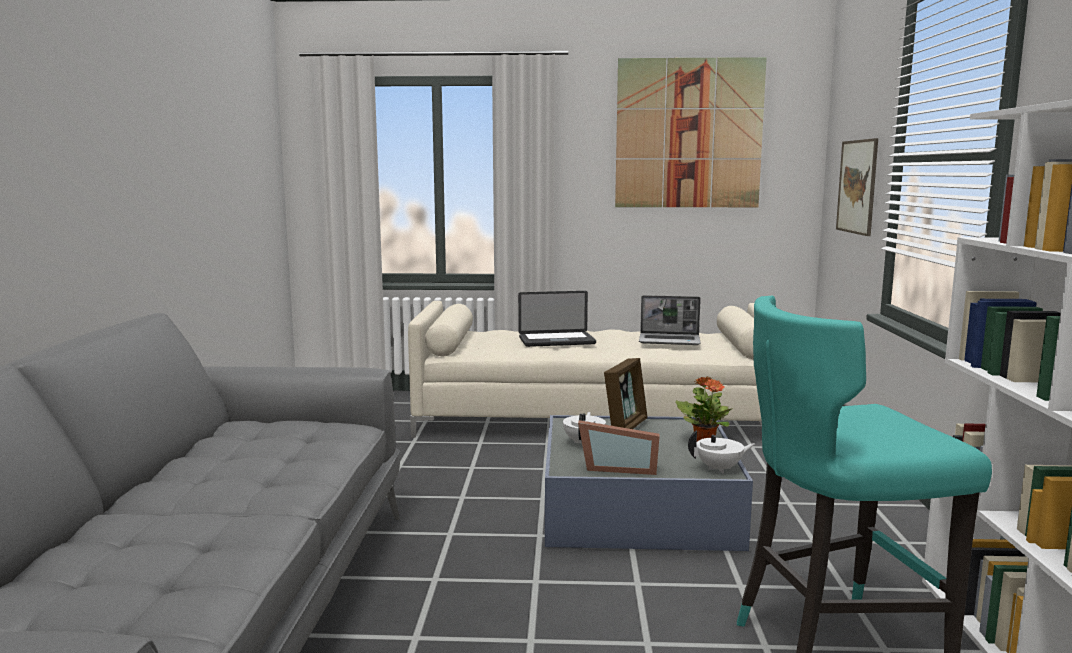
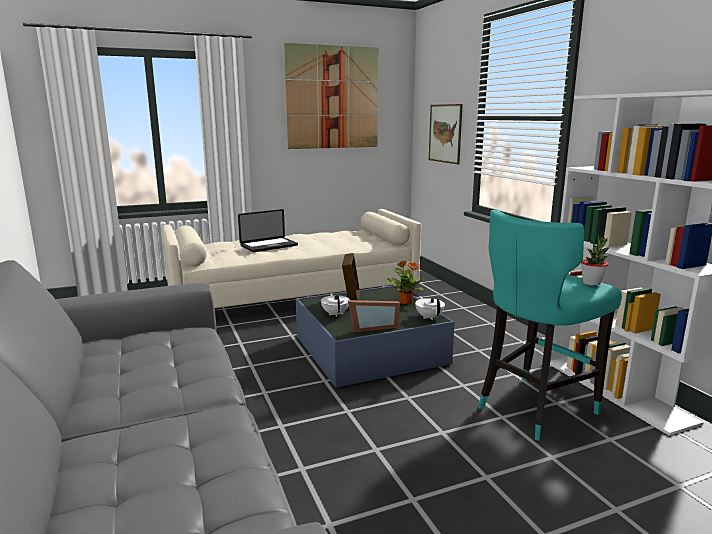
camera: 25 degrees left, 5 degrees up
(670, 340) = (341, 238): laptop -> none
(719, 469) = (429, 317): white teapot -> white teapot turned 75 degrees counterclockwise
(933, 438) = (591, 283): none -> potted plant

